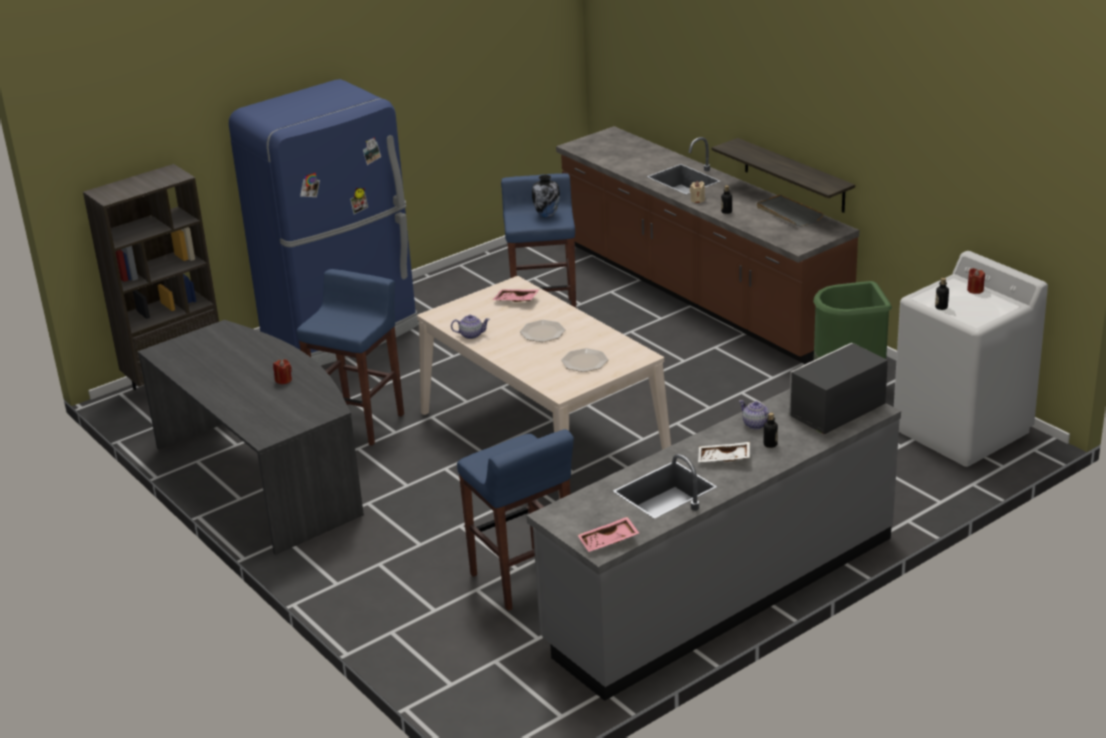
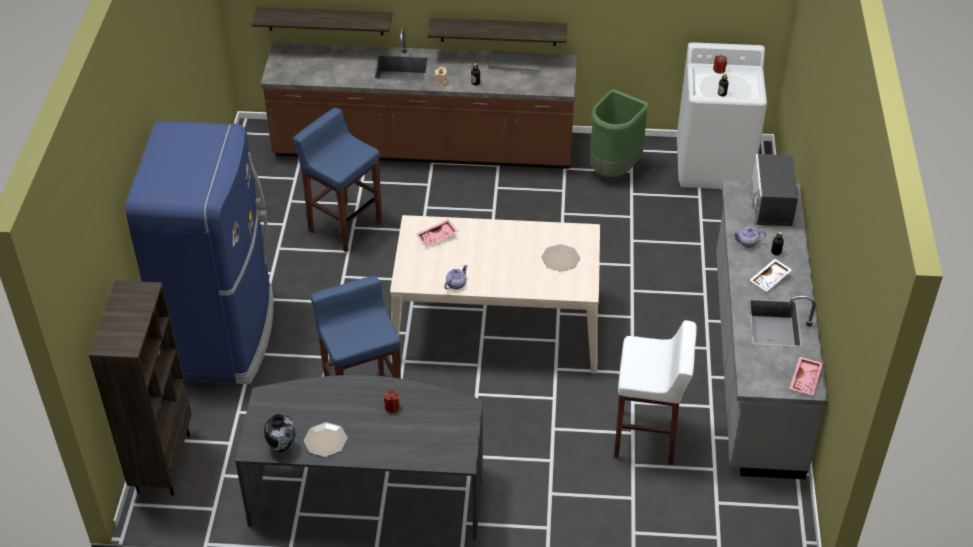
camera: 50 degrees left, 15 degrees up
(523, 579) = (647, 437): blue stool -> white stool
(542, 332) = (497, 252): plate -> plate (325, 440)
(547, 215) = (345, 150): vase -> vase (282, 447)
(656, 114) = (325, 20): none -> shelf

